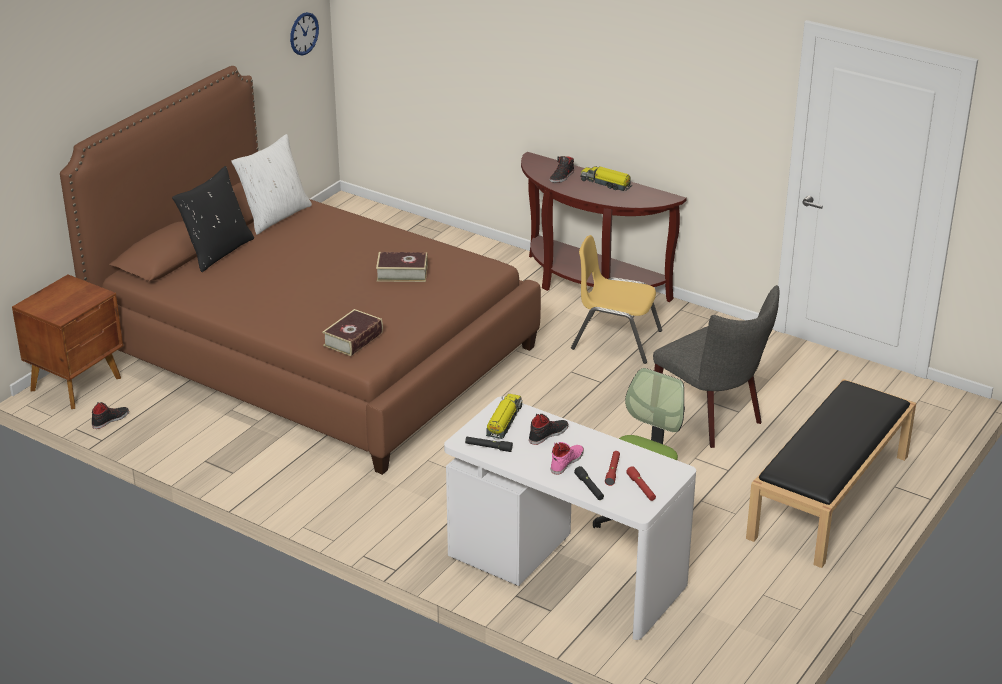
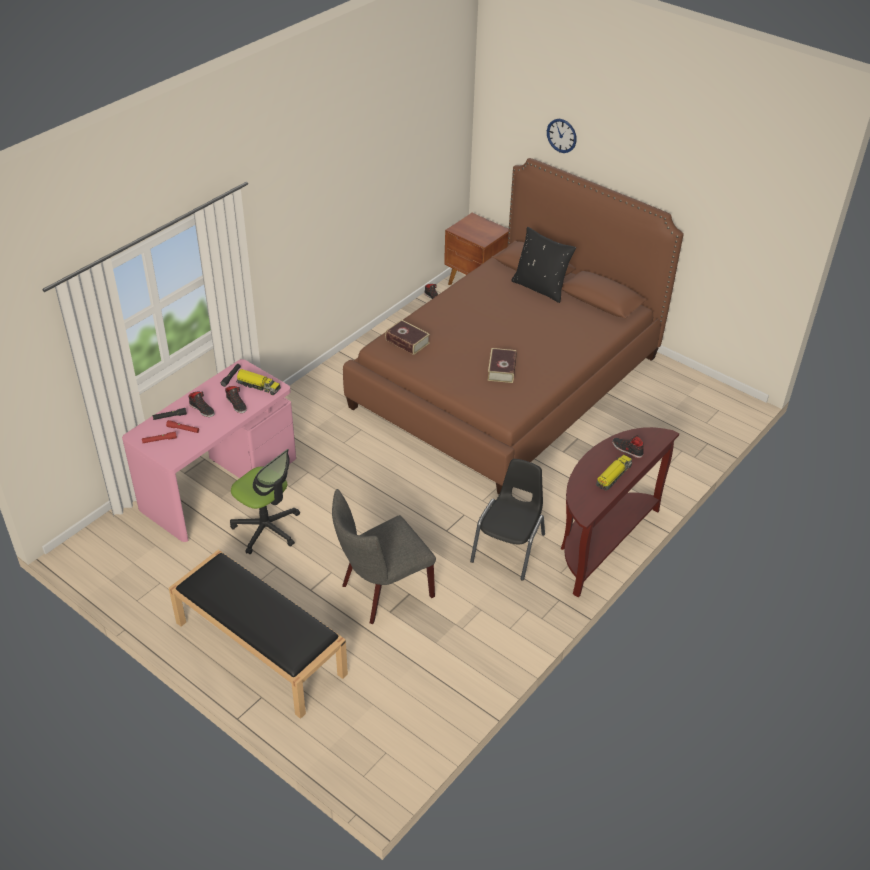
camera: 95 degrees right, 10 degrees up
(275, 216) = (594, 313): white pillow -> none
(304, 33) = (766, 256): wall clock -> wall clock (561, 135)
(564, 572) = (219, 483): white desk -> pink desk
(566, 461) = (202, 409): pink shoe -> black shoe
(616, 340) = (509, 548): yellow chair -> black chair

